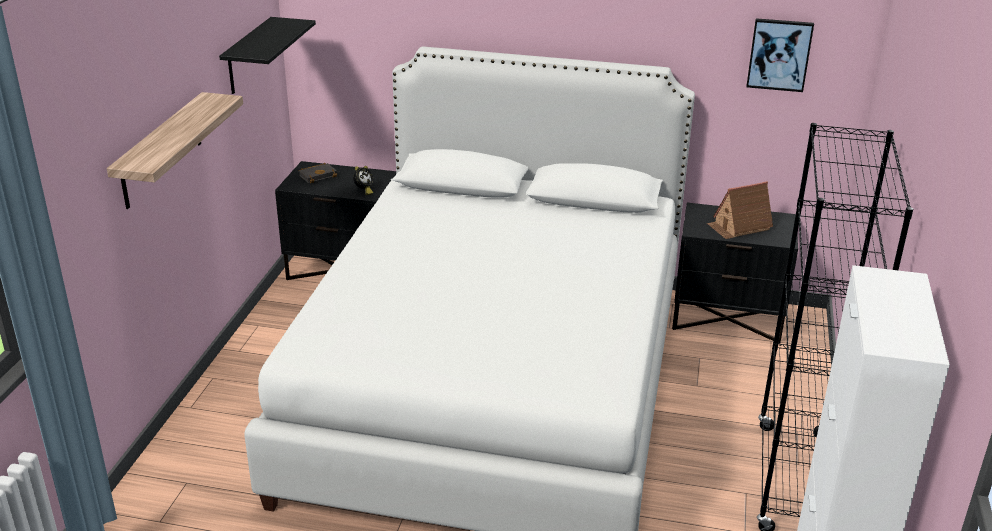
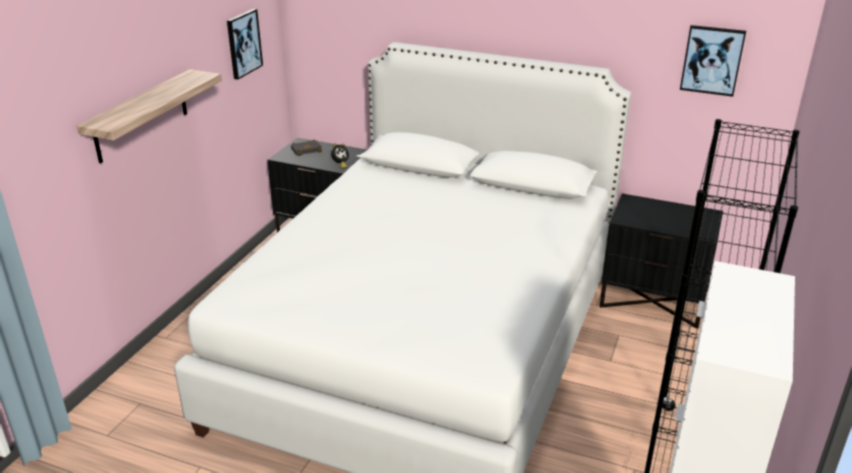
camera: 10 degrees right, 0 degrees up
(248, 56) = (243, 43): black shelf -> picture
(739, 226) = (665, 218): toy house -> none

